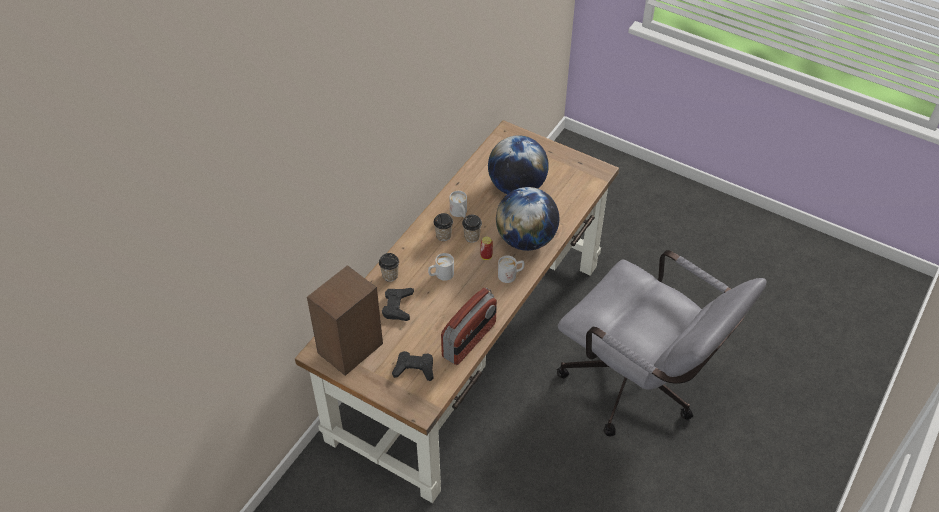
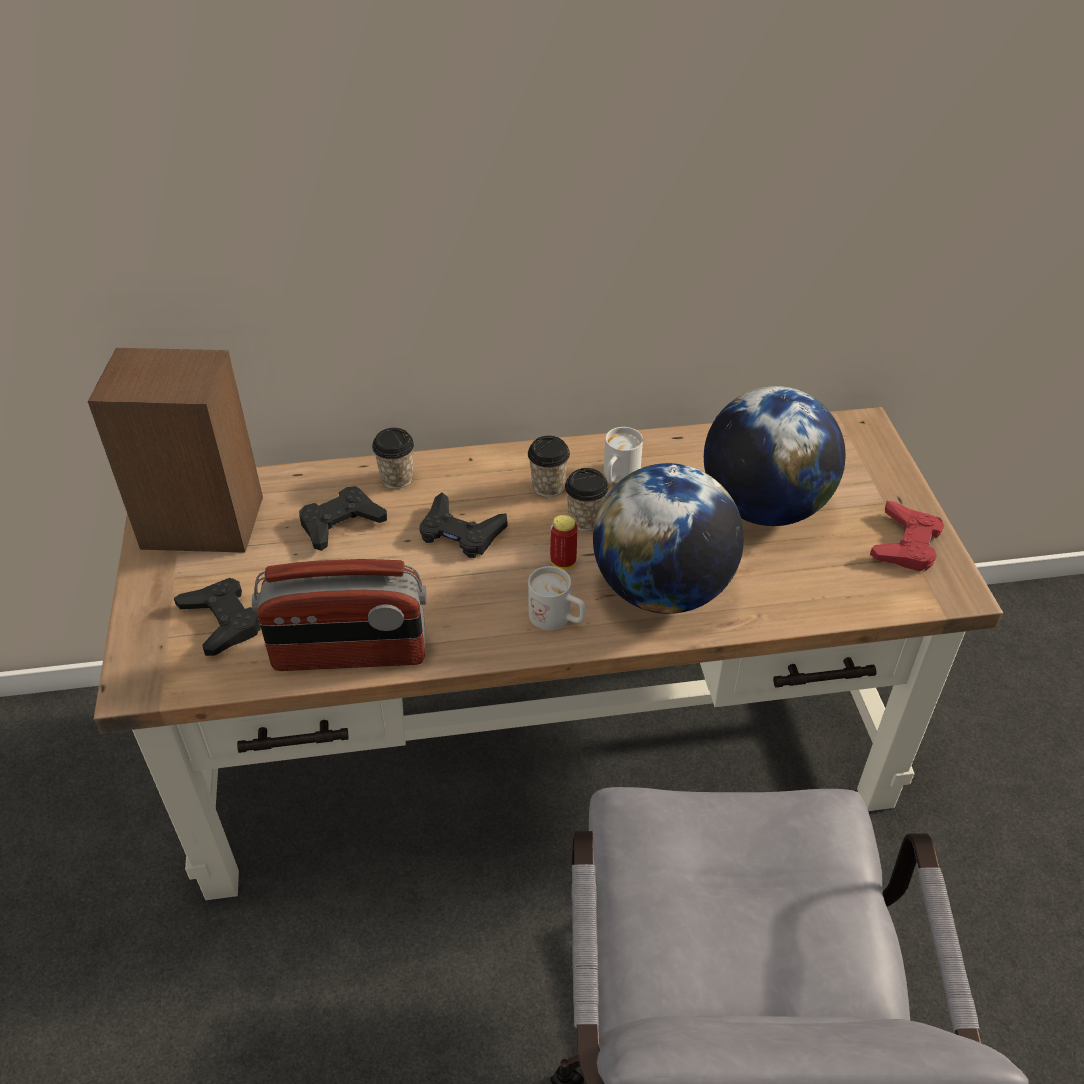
camera: 50 degrees right, 5 degrees down
(441, 275) = (460, 532): white mug -> black game controller
(570, 166) = (906, 543): none -> red game controller

